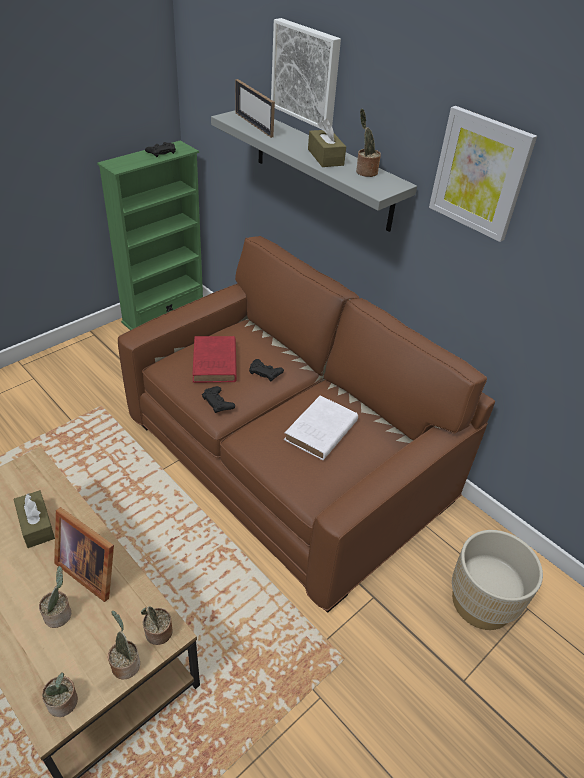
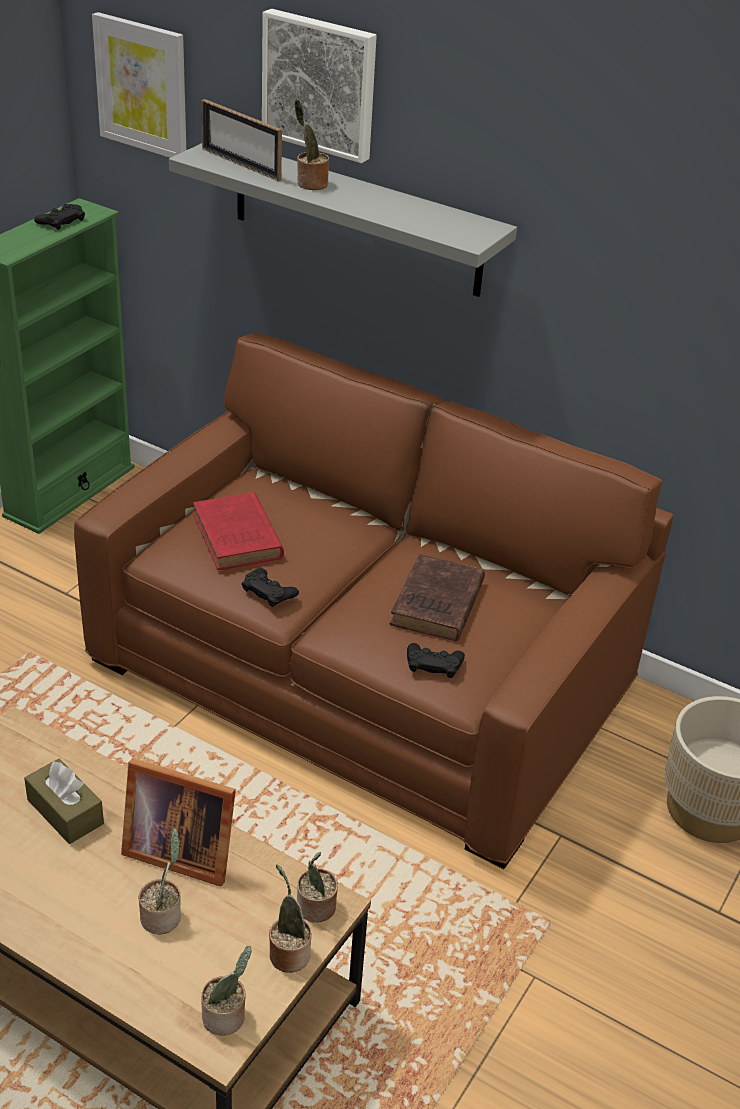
camera: 15 degrees left, 5 degrees down
(265, 372) = (320, 537): black game controller -> black game controller (433, 664)
(320, 432) = (436, 605): white book -> brown book
(325, 157) = (372, 201): brown tissue box -> none
(365, 172) = (438, 216): potted plant -> potted plant (310, 184)
(480, 173) = (611, 201): picture -> picture (142, 86)

